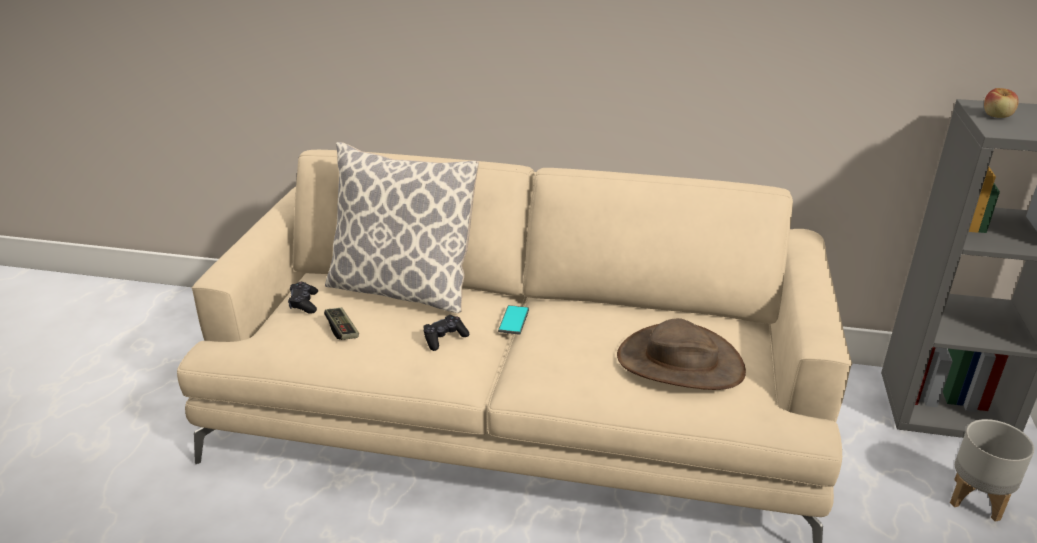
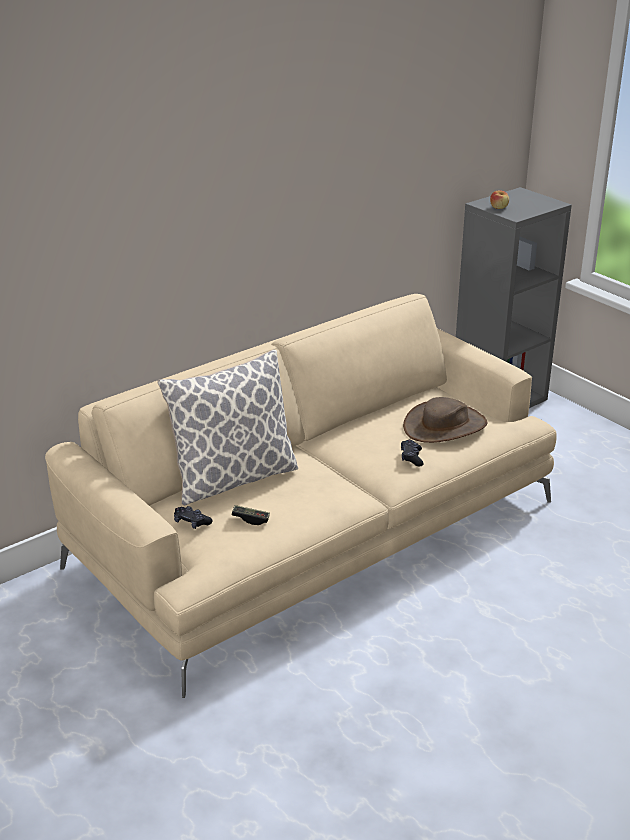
camera: 50 degrees left, 0 degrees up
(444, 338) = (315, 486): black game controller -> black game controller (411, 457)
(514, 320) = (325, 456): phone -> none
(978, 500) = (566, 435): grey planter -> none

